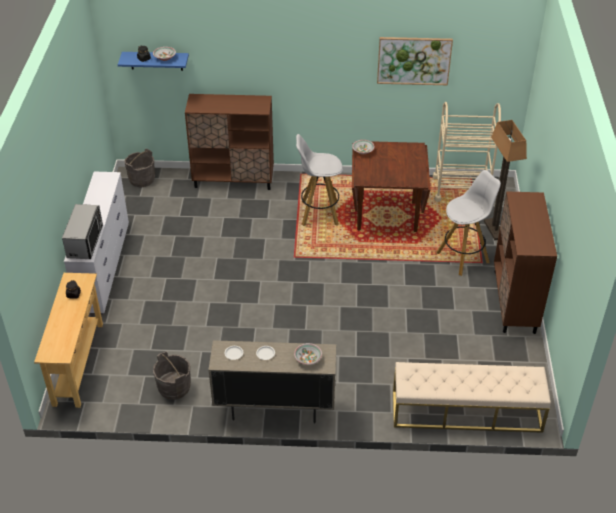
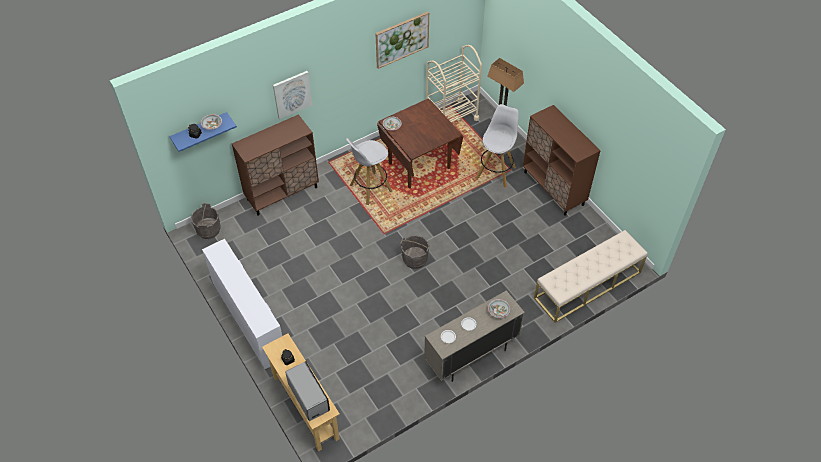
camera: 35 degrees left, 10 degrees up
(85, 242) = (257, 312): microwave -> microwave (309, 396)
(174, 388) = (391, 383): grey bucket -> grey bucket (415, 259)
(267, 67) = (292, 94): none -> picture

